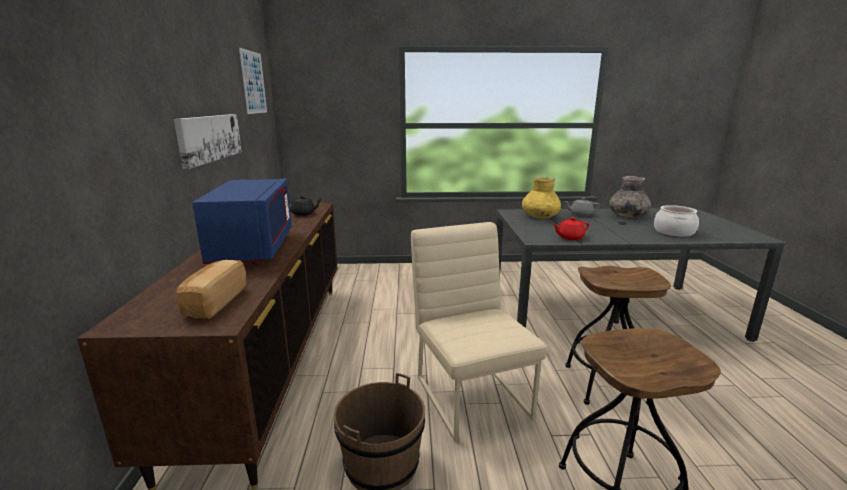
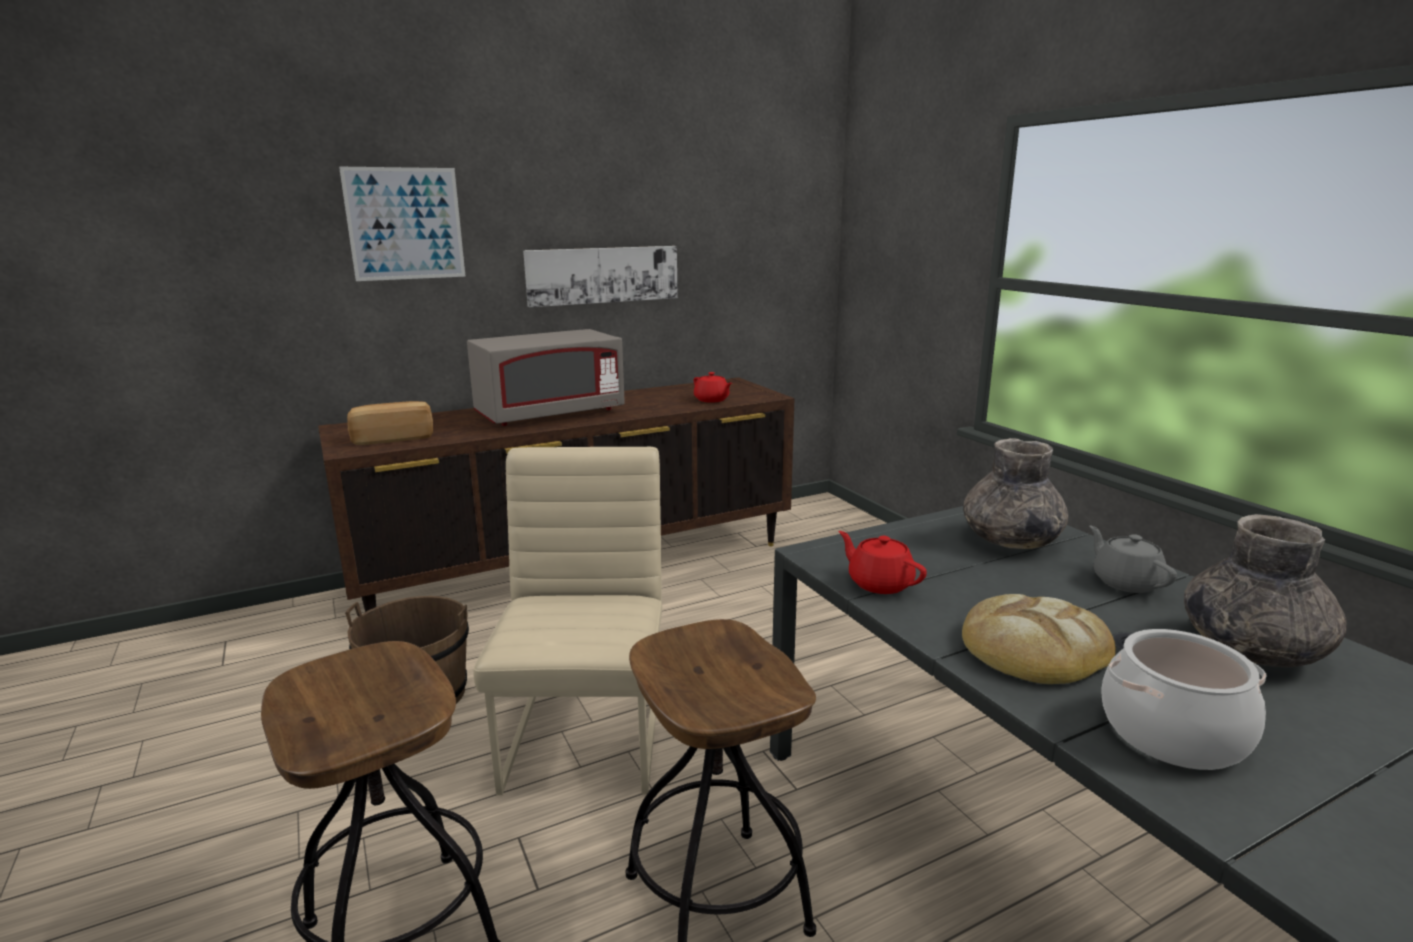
camera: 65 degrees right, 0 degrees up
(253, 82) = (765, 199): picture -> picture (405, 224)
(253, 248) = (550, 414): blue microwave -> grey microwave
(304, 214) = (712, 400): black teapot -> red teapot
(471, 394) = (587, 732): beige chair -> beige chair turned 45 degrees counterclockwise
(540, 217) = (1010, 540): yellow vase -> grey vase
(625, 232) = (1034, 647): none -> bread

